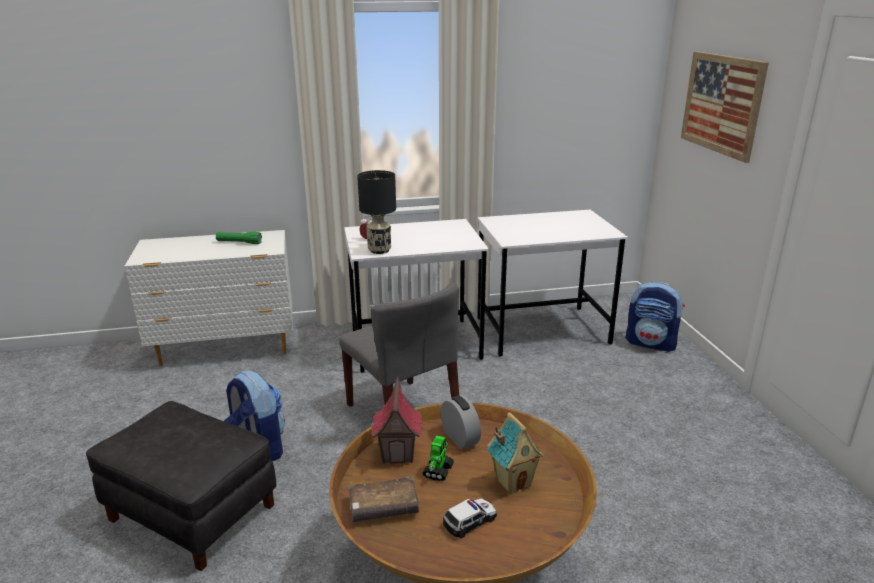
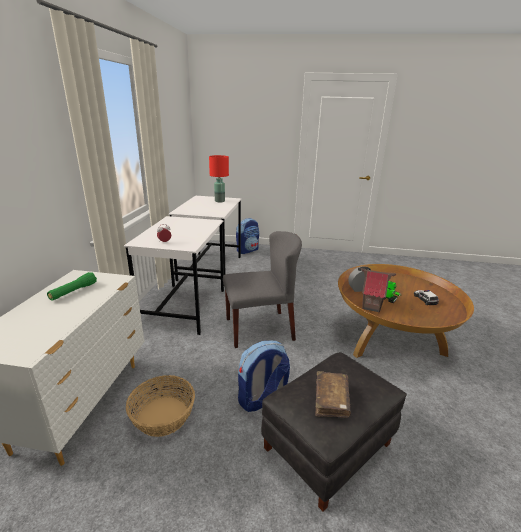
camera: 70 degrees left, 0 degrees up
(219, 392) = (163, 415): none -> basket
(380, 250) = (190, 242): black table lamp -> none
(383, 507) = (416, 318): brown book -> brown book (331, 399)
(513, 482) = (397, 285): toy house -> none
(583, 228) = (220, 201): none -> red table lamp
(721, 104) = (247, 126): picture -> none

